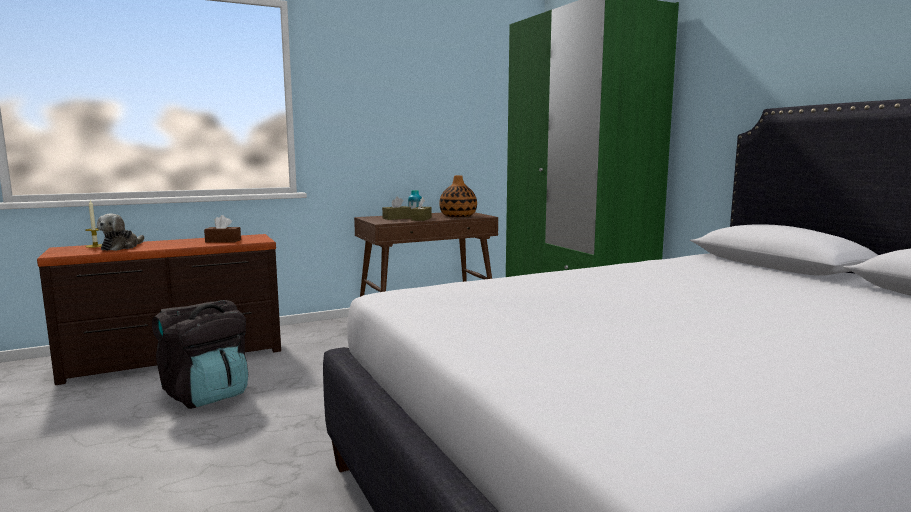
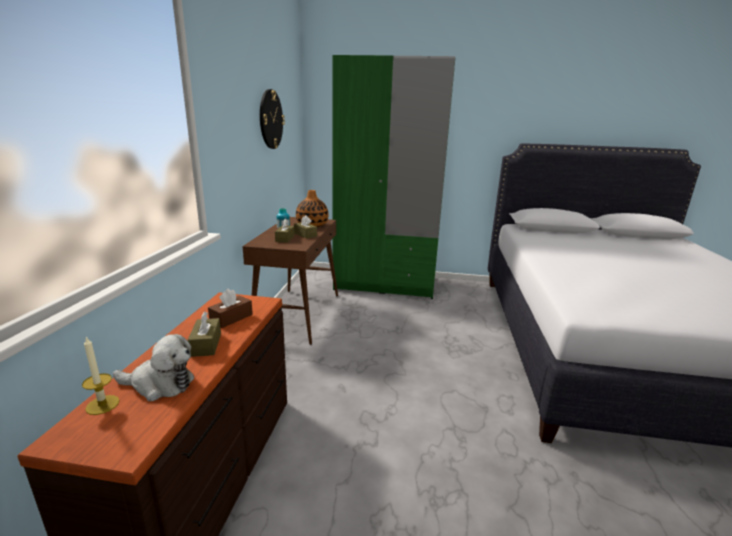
camera: 55 degrees left, 10 degrees up
(121, 247) = (160, 384): plush toy -> plush toy turned 45 degrees counterclockwise
(178, 244) = (206, 344): none -> brown tissue box
(206, 394) = (352, 477): black backpack -> none
(443, 101) = (270, 119): none -> wall clock

